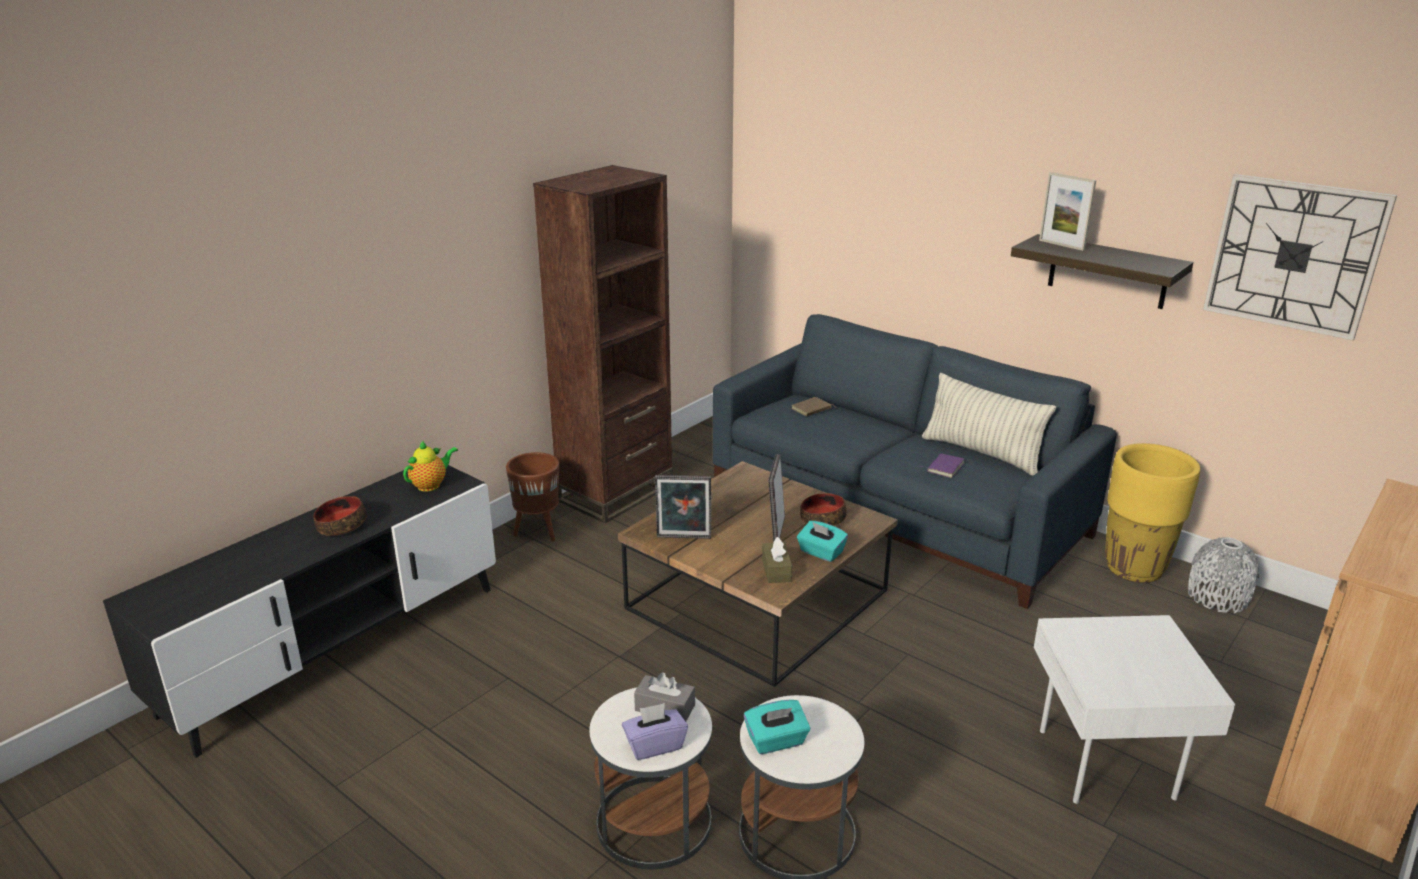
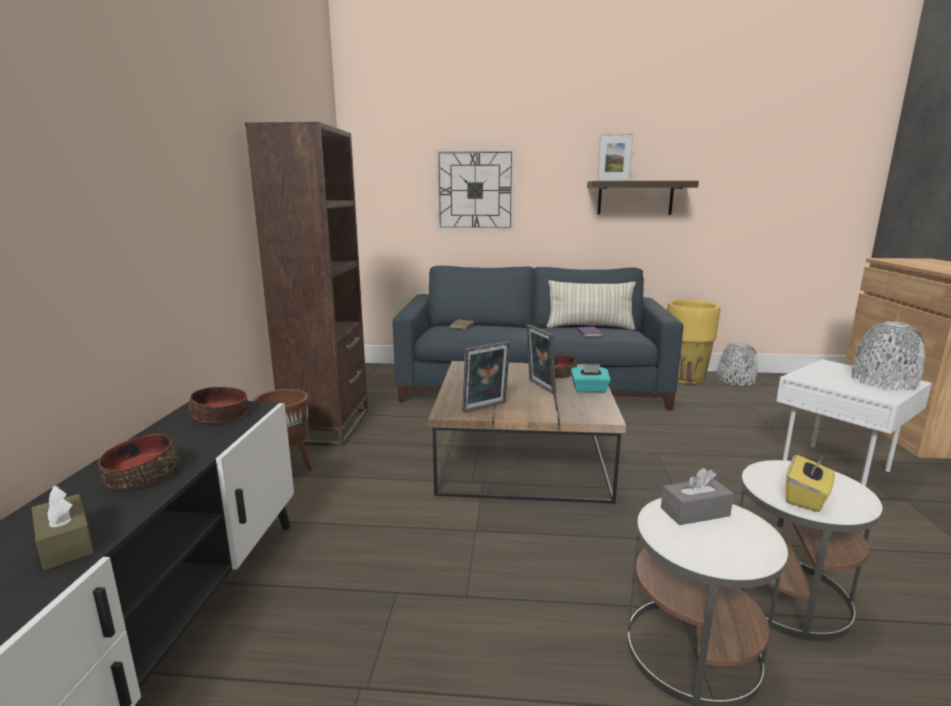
camera: 35 degrees left, 10 degrees down
(431, 485) = (220, 416): teapot -> bowl
(654, 745) = (745, 544): purple tissue box -> none
(776, 570) = (581, 406): brown tissue box -> brown tissue box (65, 544)
(776, 741) = (806, 498): turquoise tissue box -> yellow tissue box
(1161, 676) = (883, 381): none -> grey vase
(1293, 255) = (742, 167): wall clock -> wall clock (475, 190)

